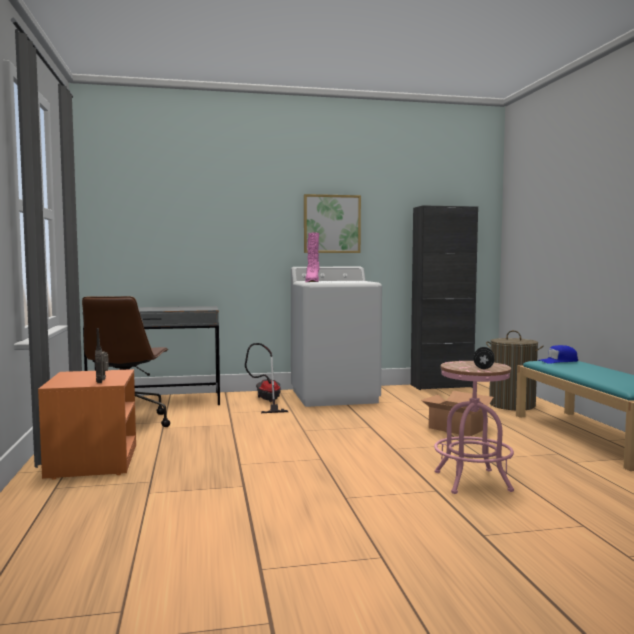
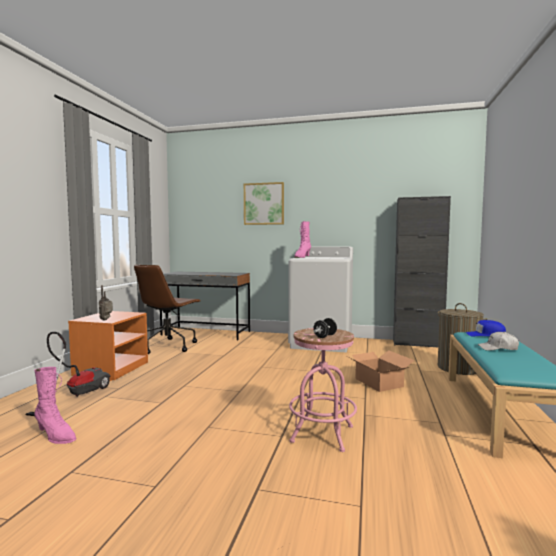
camera: 25 degrees right, 0 degrees up
(165, 544) = (55, 436): none -> pink boot
(267, 402) = (270, 342): vacuum cleaner -> vacuum cleaner (76, 395)
(332, 224) = (331, 214): picture -> picture (264, 204)
(590, 371) = (498, 348): none -> white cap

